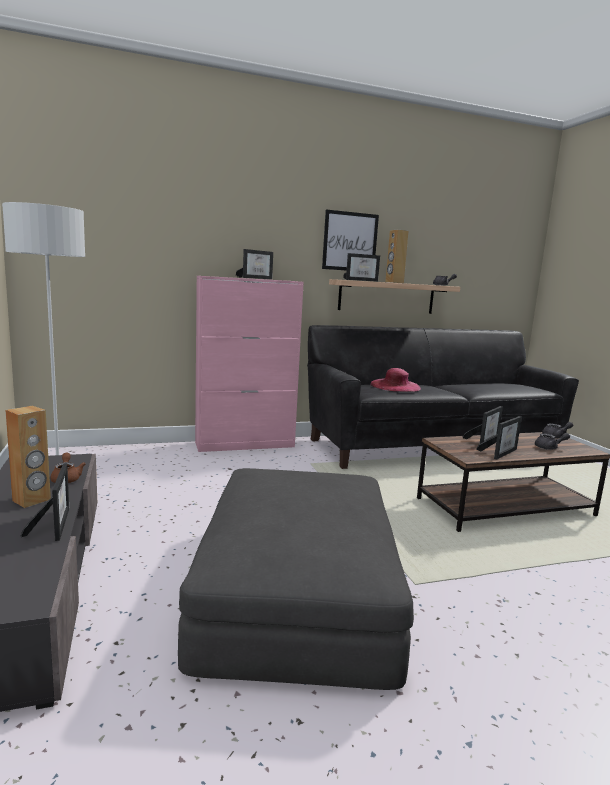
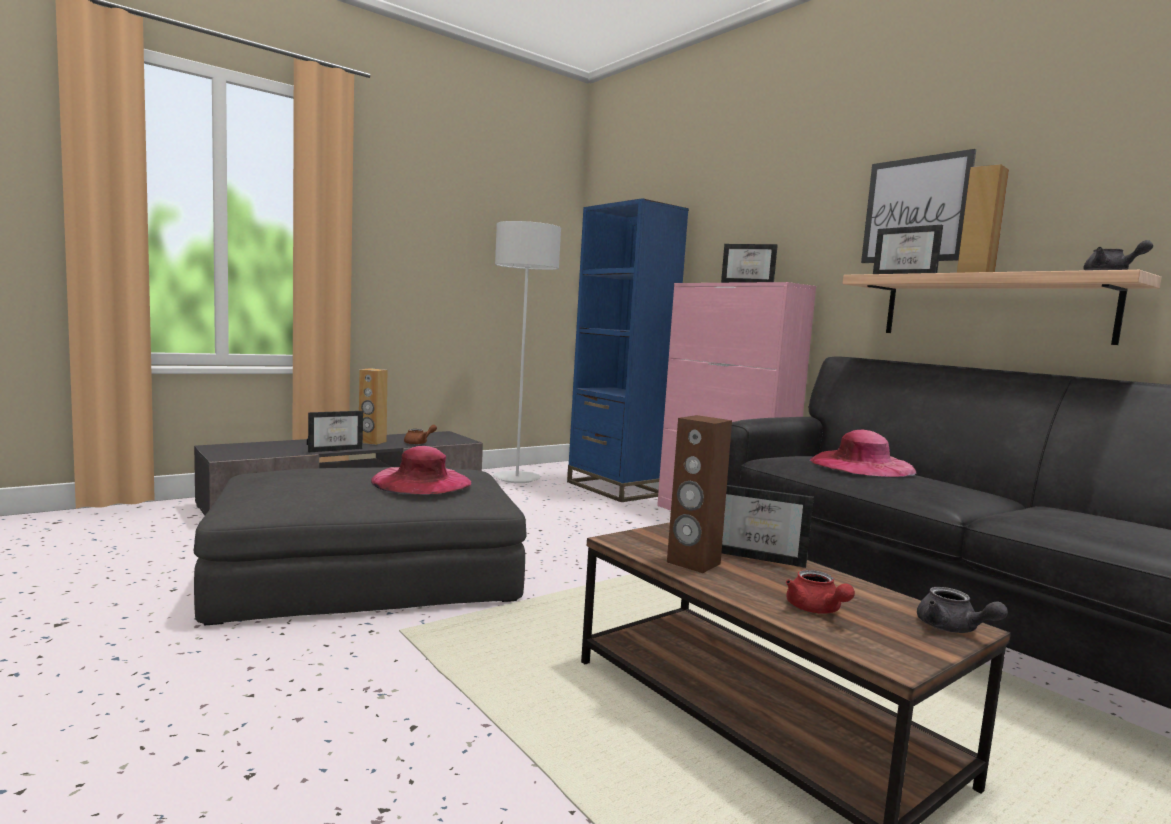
camera: 70 degrees right, 5 degrees down
(139, 453) = (615, 488): none -> blue bookcase
(324, 486) = (421, 481): none -> pink hat
(501, 452) = (693, 563): picture frame -> brown speaker
(549, 448) = (816, 610): grey teapot -> red teapot

